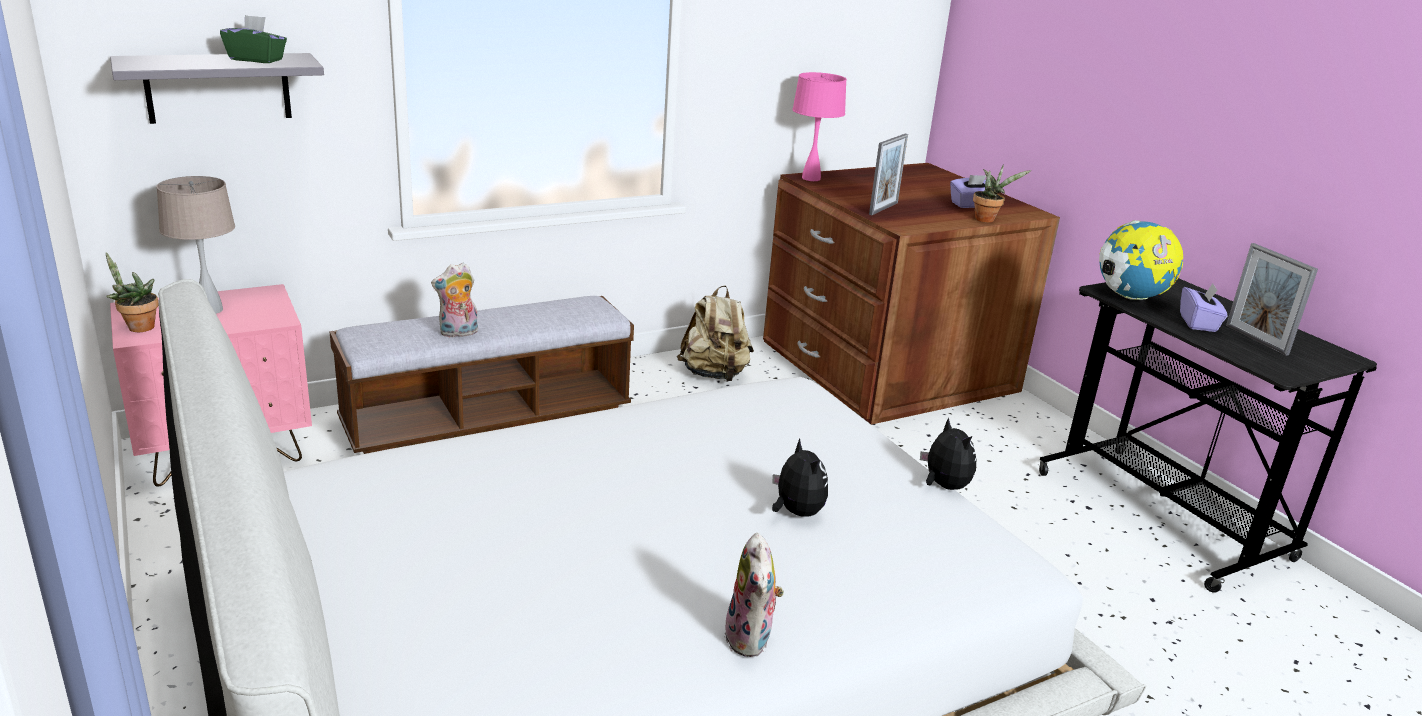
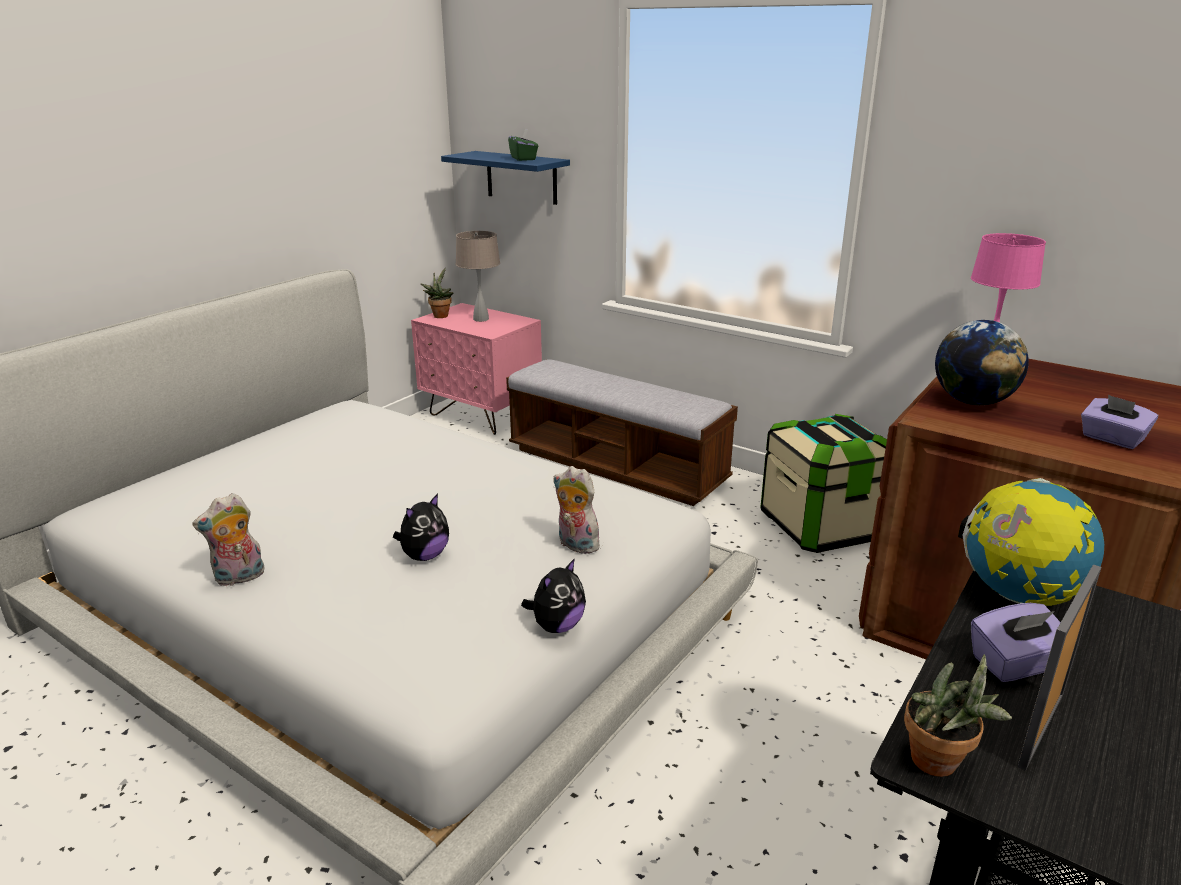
camera: 65 degrees right, 0 degrees up
(218, 87) = (521, 177): grey shelf -> blue shelf
(458, 333) = (584, 384): plush toy -> plush toy (575, 545)
(715, 375) = (821, 526): beige backpack -> storage box
(883, 208) = (972, 402): picture frame -> globe
(987, 219) = (1076, 455): potted plant -> potted plant (940, 765)

